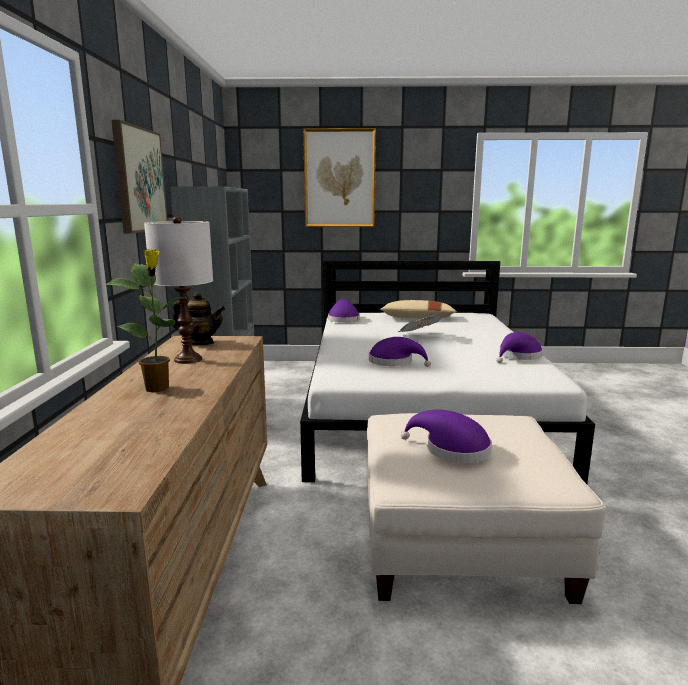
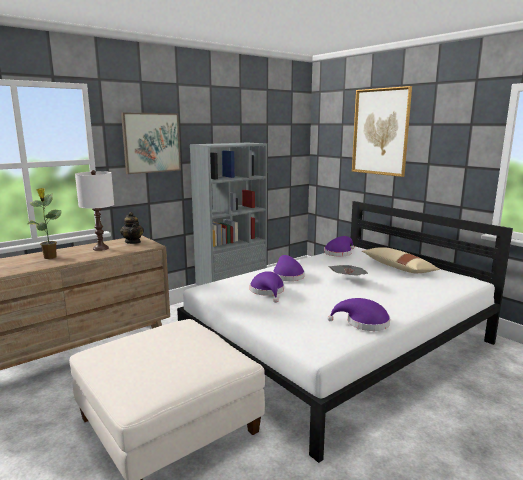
camera: 50 degrees right, 0 degrees up
(451, 449) = (145, 351): purple hat -> purple hat (287, 276)

